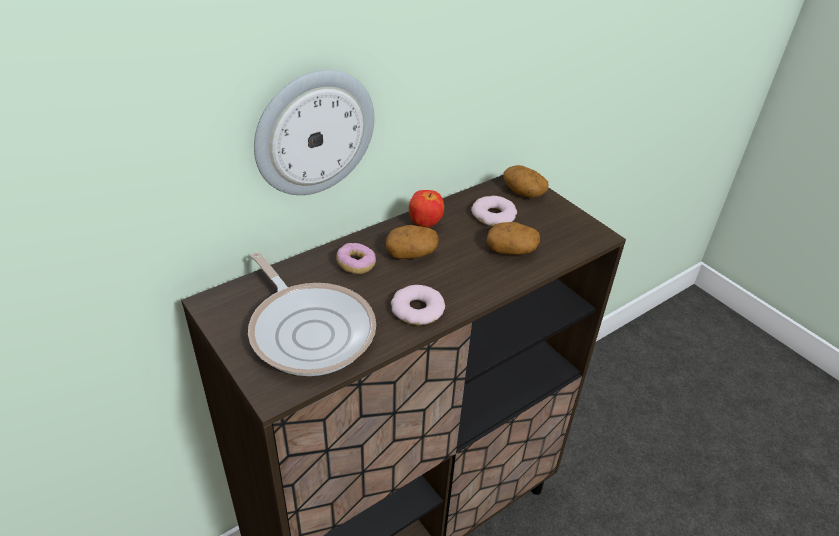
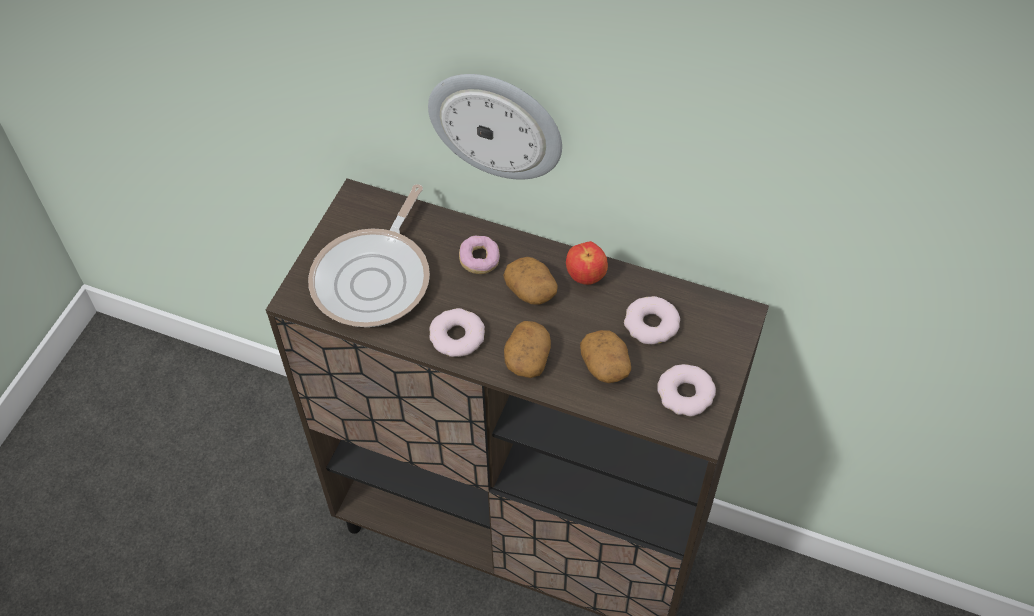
camera: 60 degrees right, 15 degrees up
(523, 192) = (720, 329): potato -> potato (527, 358)
(563, 227) = (685, 394): none -> donut

